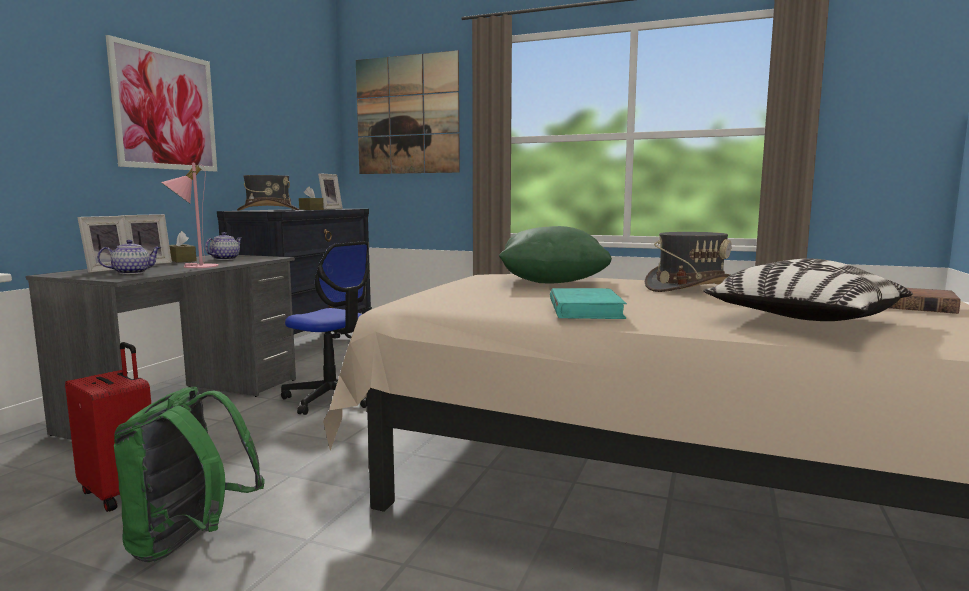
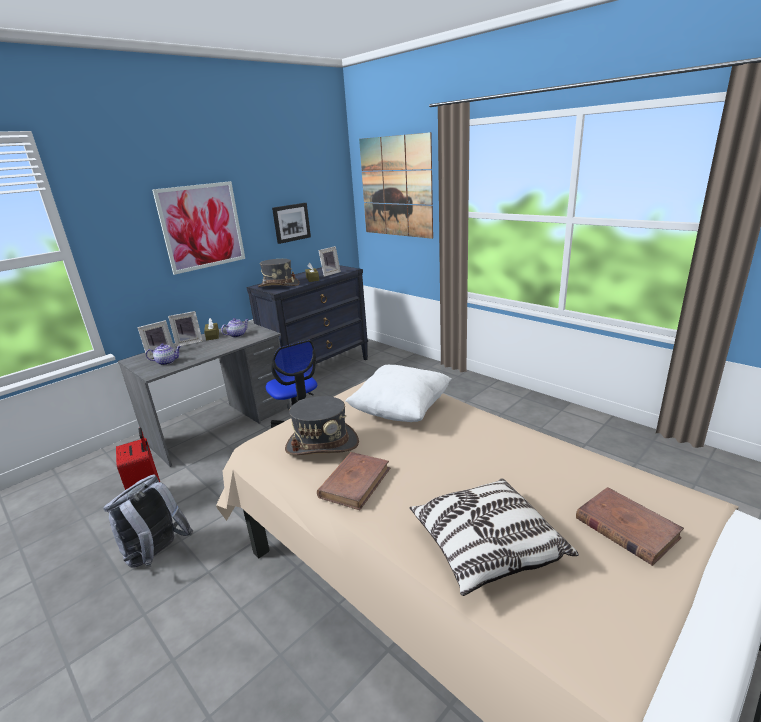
camera: 25 degrees right, 15 degrees up
(189, 542) = (157, 555): green backpack -> grey backpack
(194, 266) = (207, 351): pink table lamp -> none
(274, 141) = (291, 222): none -> picture
(553, 282) = (401, 411): green pillow -> white pillow
(585, 309) = (355, 482): turquoise book -> brown book
(690, 288) = (488, 446): grey hat -> grey hat (322, 444)

